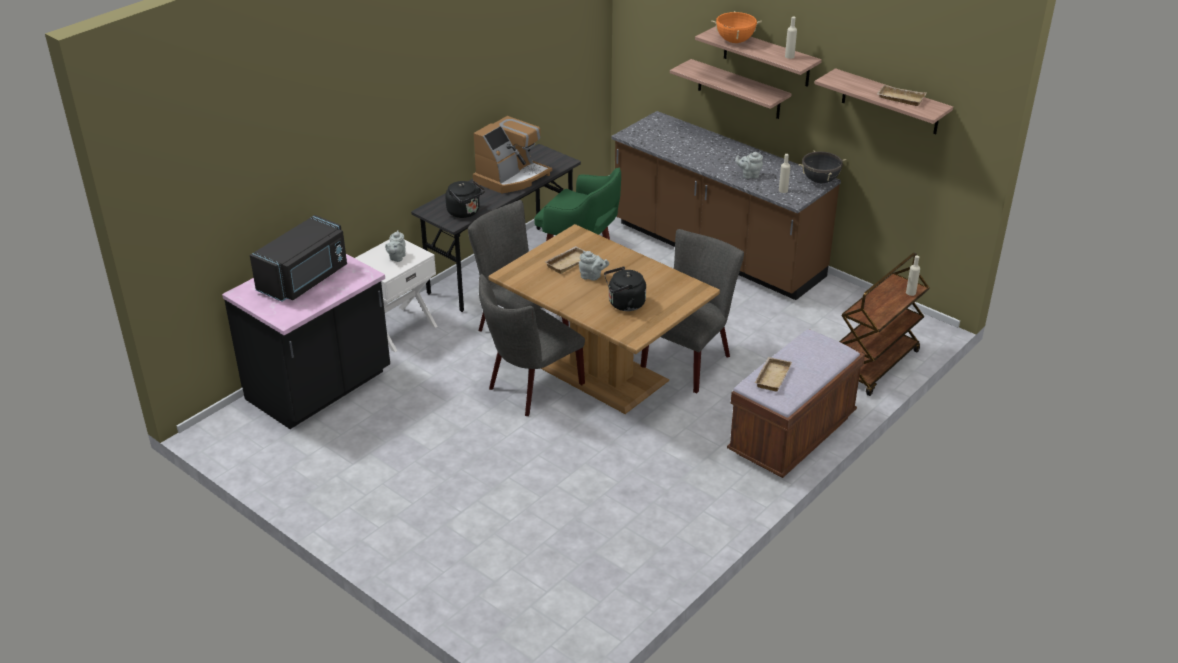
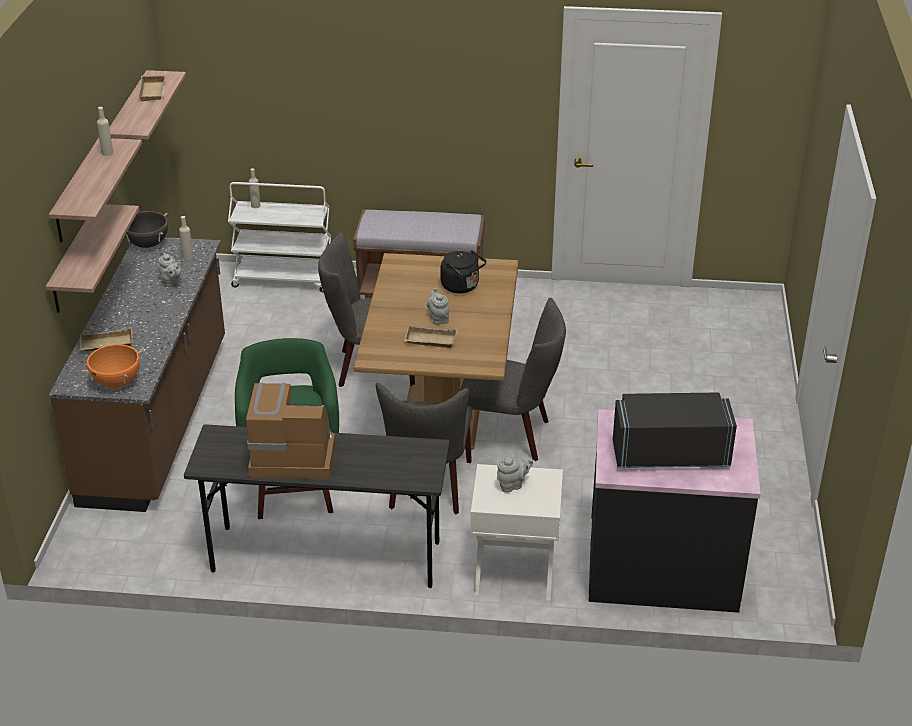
camera: 125 degrees left, 0 degrees up
(465, 212) = (402, 451): black kettle -> none
(735, 41) = (90, 190): orange cooking pot -> orange cooking pot (117, 382)
(771, 376) = (445, 230): beige tray -> beige tray (106, 345)
(876, 366) = (284, 279): brown cart -> white cart

